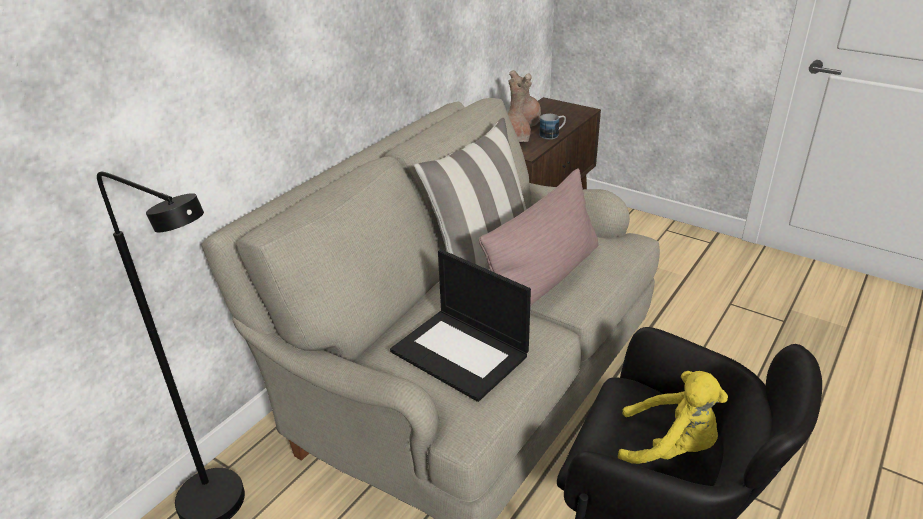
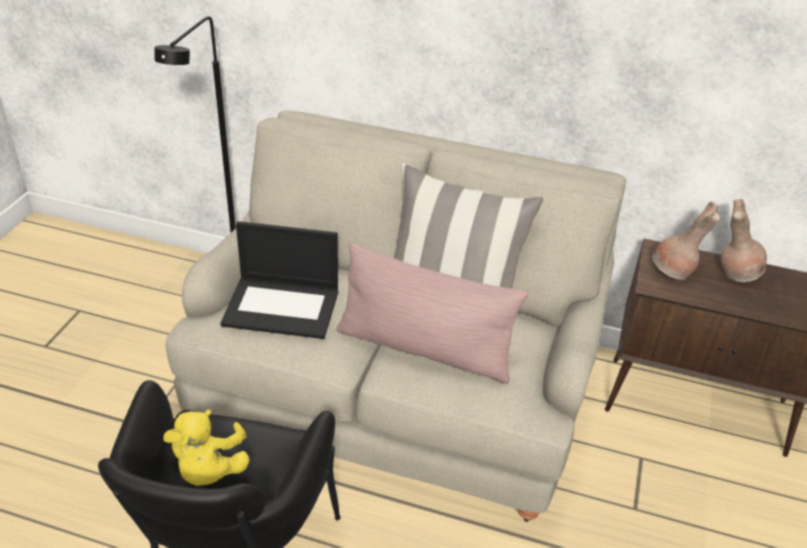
camera: 70 degrees right, 5 degrees up
(461, 353) = (283, 307): laptop -> laptop turned 105 degrees counterclockwise
(552, 134) = (724, 301): mug -> none

